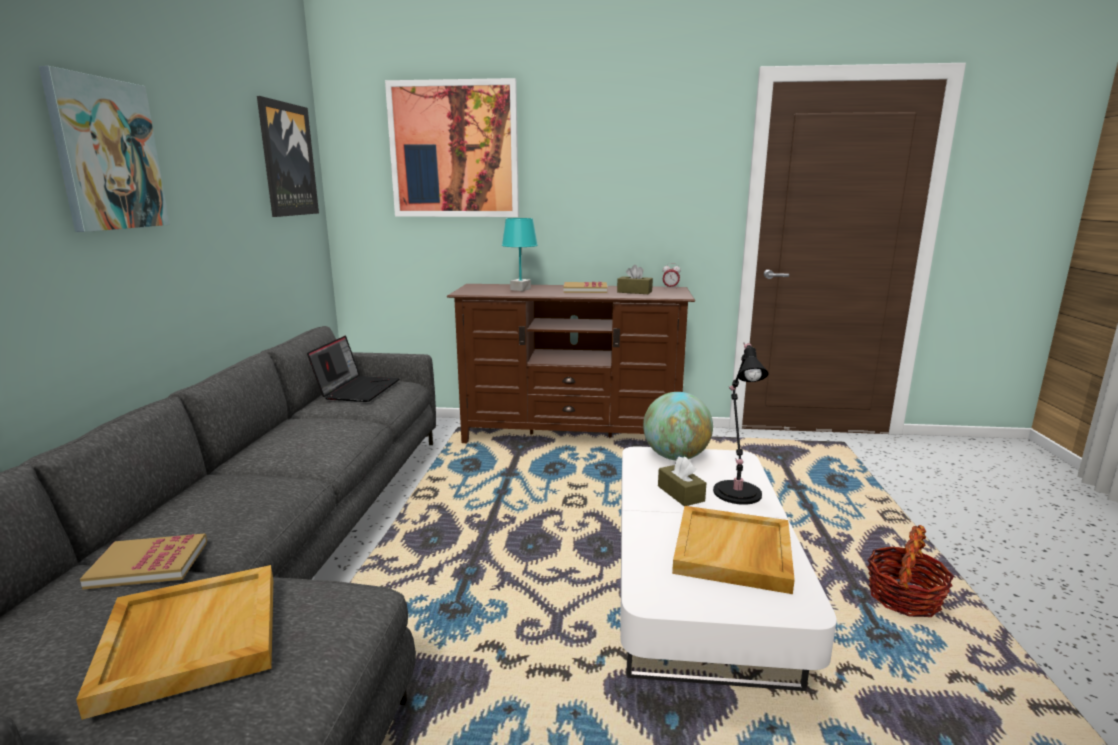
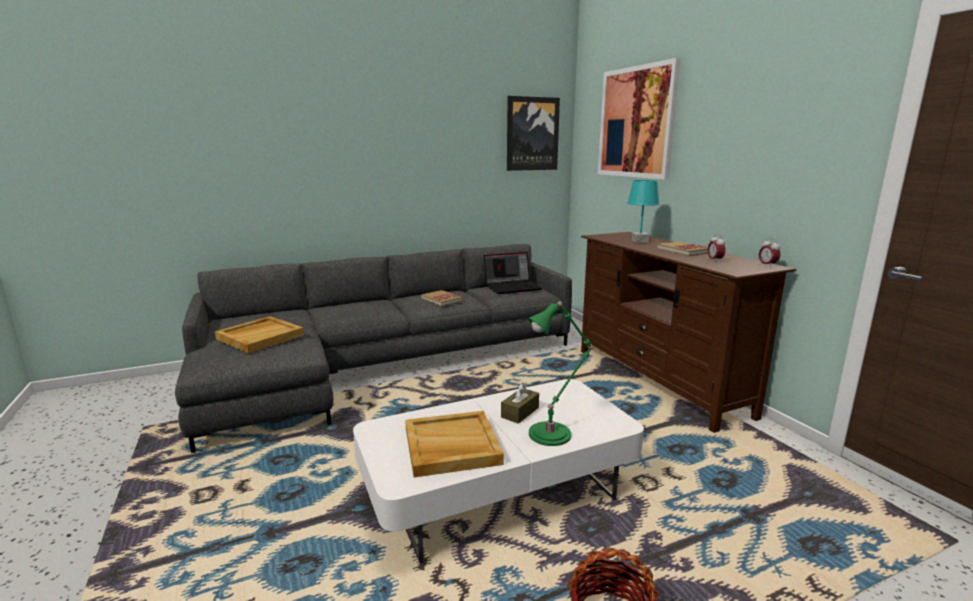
camera: 60 degrees right, 0 degrees up
(107, 155) = (386, 137): picture -> none
(148, 564) = (305, 315): book -> book (441, 300)
(634, 292) = (714, 260): brown tissue box -> alarm clock
(676, 457) = (582, 399): globe -> none
(736, 491) = (553, 433): black table lamp -> green table lamp

